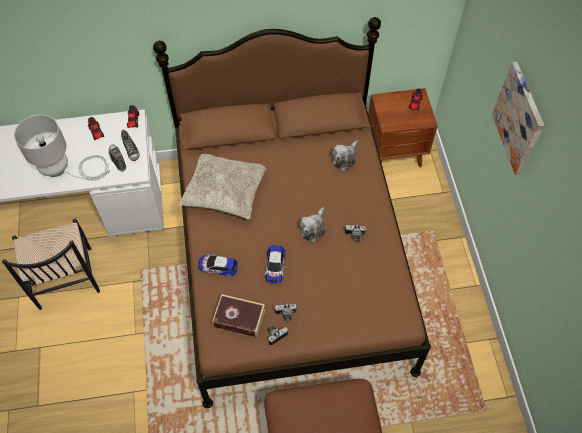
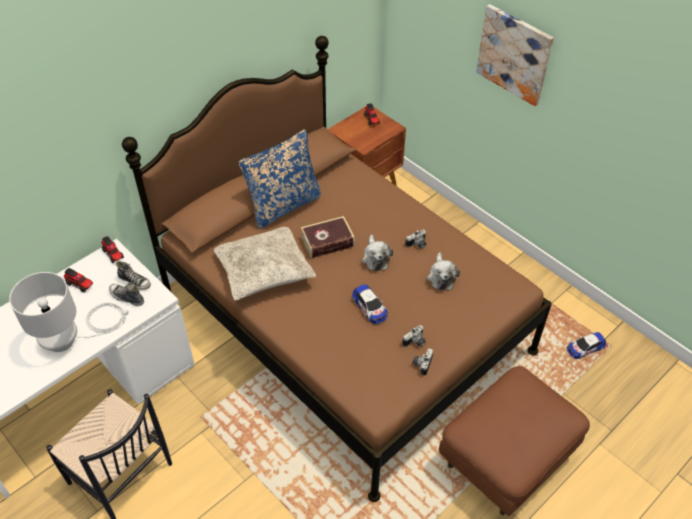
camera: 35 degrees left, 10 degrees down
(218, 266) = (315, 338): toy car -> toy car (585, 348)
(239, 318) = (376, 370): book -> book (327, 242)
(281, 146) = (285, 206): none -> blue pillow
(345, 158) = (353, 188): plush toy -> plush toy (441, 276)

